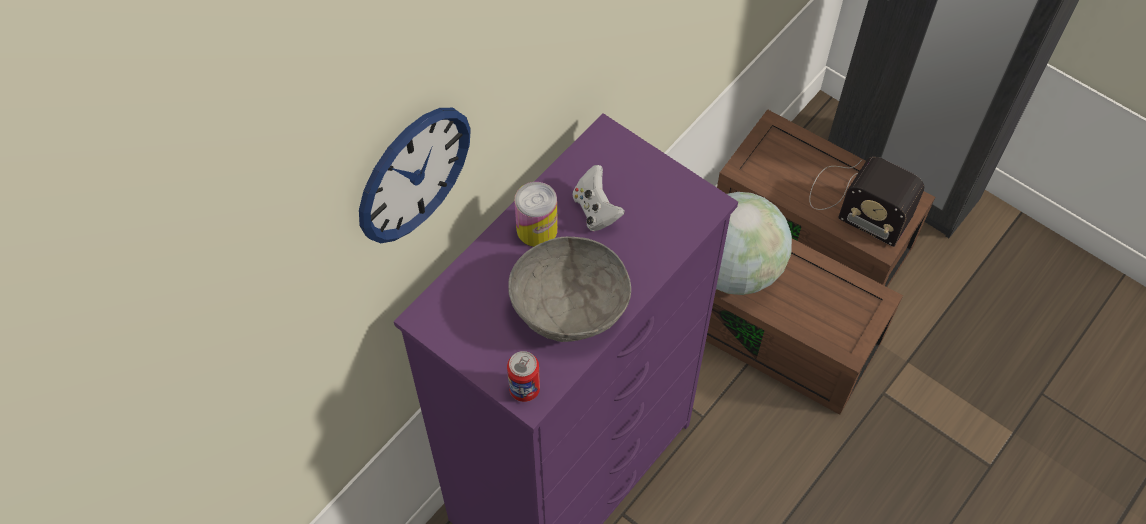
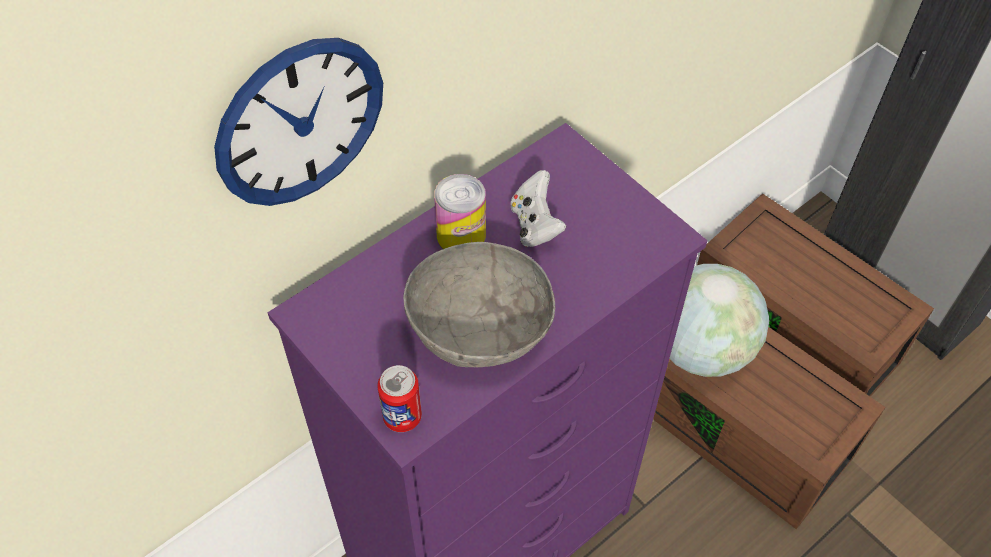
camera: 10 degrees right, 5 degrees down
(856, 203) = (845, 302): radio -> none

